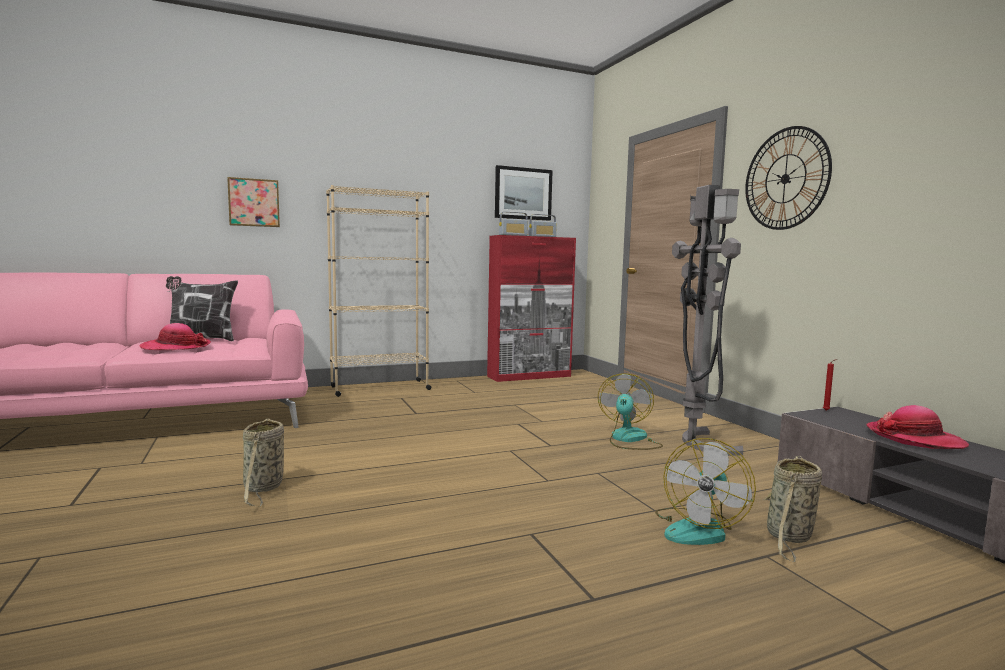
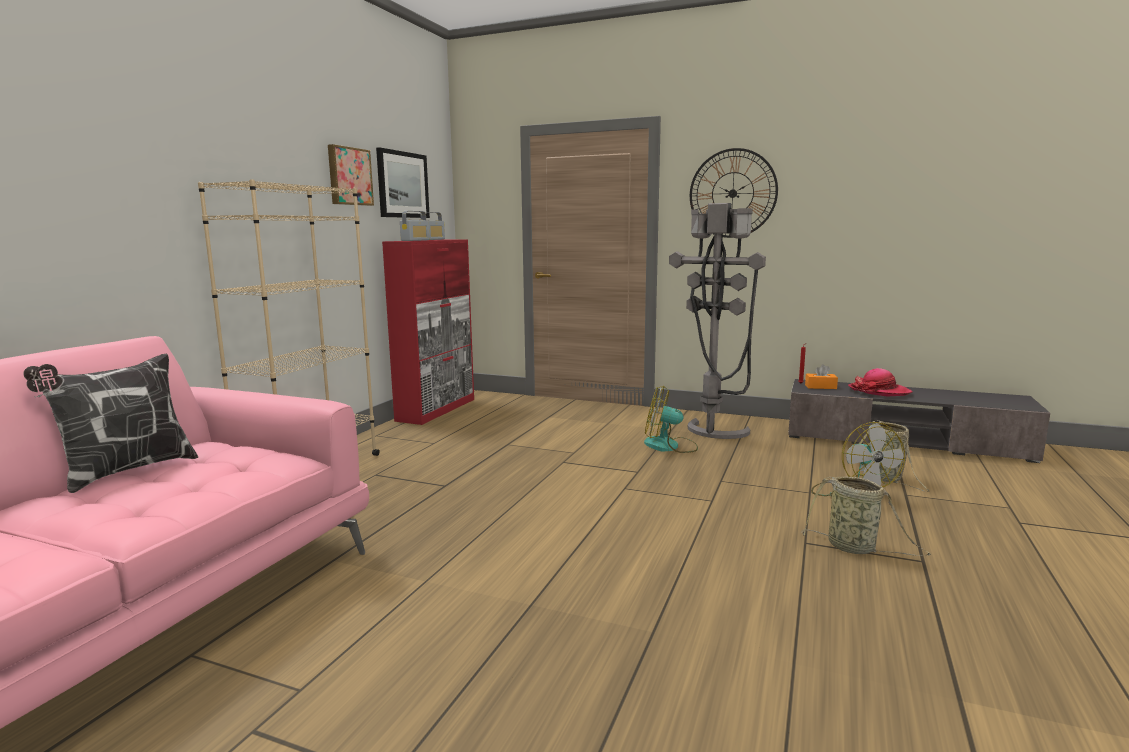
camera: 45 degrees left, 5 degrees up
(176, 347) = (162, 493): hat -> none
(254, 202) = (81, 206): picture -> picture (349, 176)
(263, 488) = (544, 624): basket -> basket (855, 548)
(629, 440) = (669, 446): fan -> fan turned 45 degrees counterclockwise
(841, 418) = (820, 387): none -> orange tissue box

